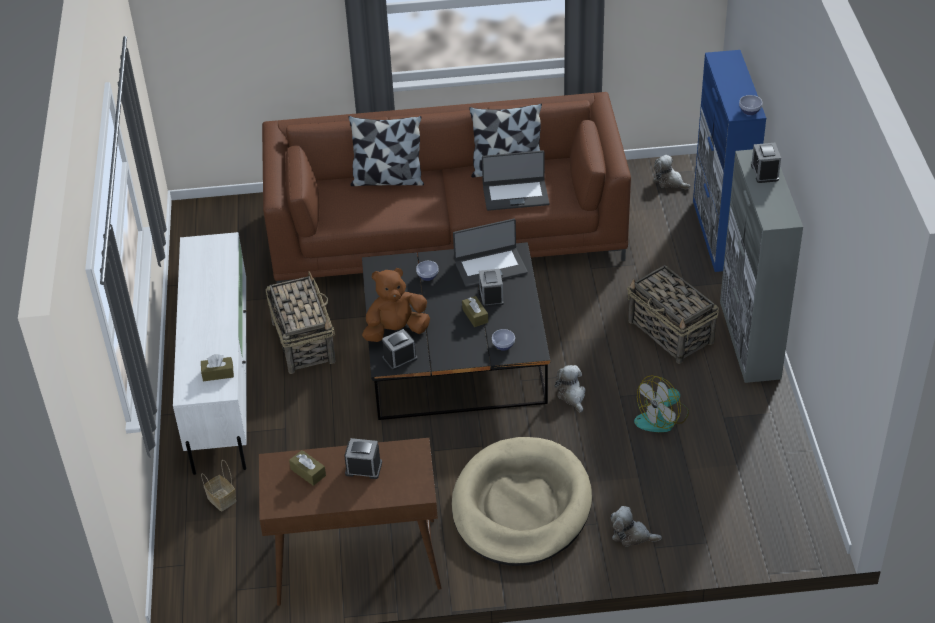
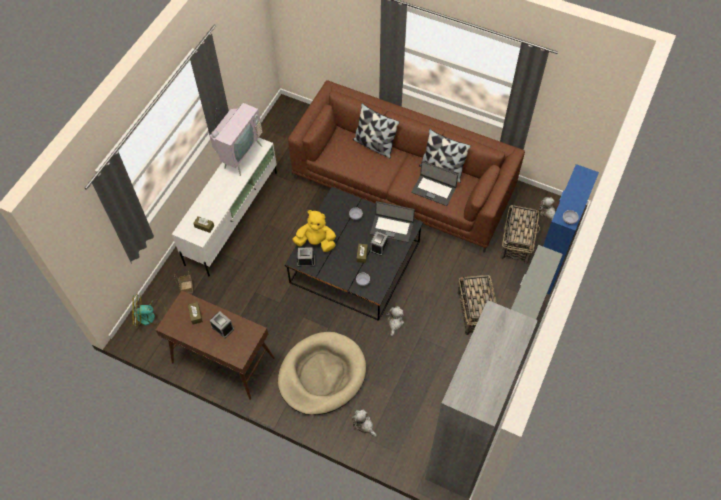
camera: 30 degrees right, 15 degrees up
(200, 267) = (240, 155): none -> television
(303, 341) = (286, 215): basket -> basket (517, 241)
(396, 330) = (316, 242): brown plush toy -> yellow plush toy
(662, 418) = (431, 363): fan -> fan (149, 316)
(764, 172) = (543, 269): alarm clock -> none
(784, 488) = (464, 444): none -> grey bookcase

